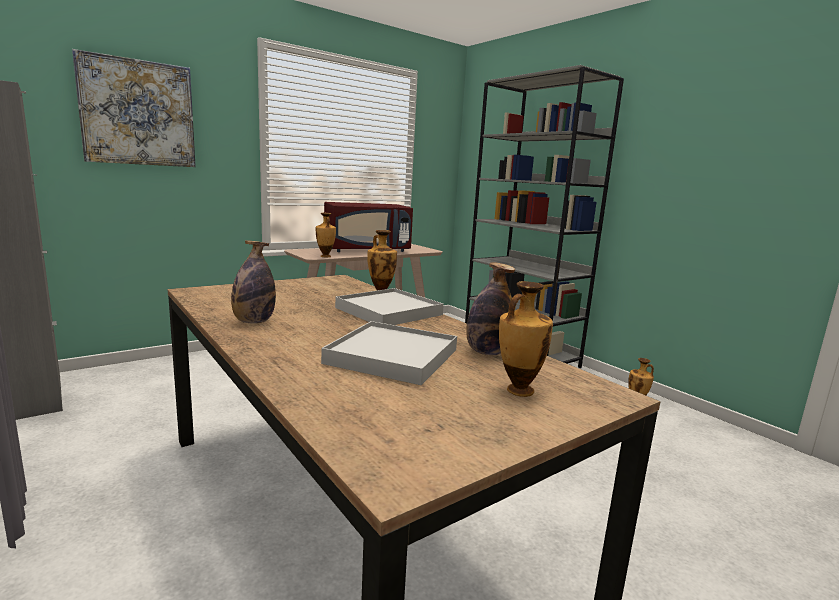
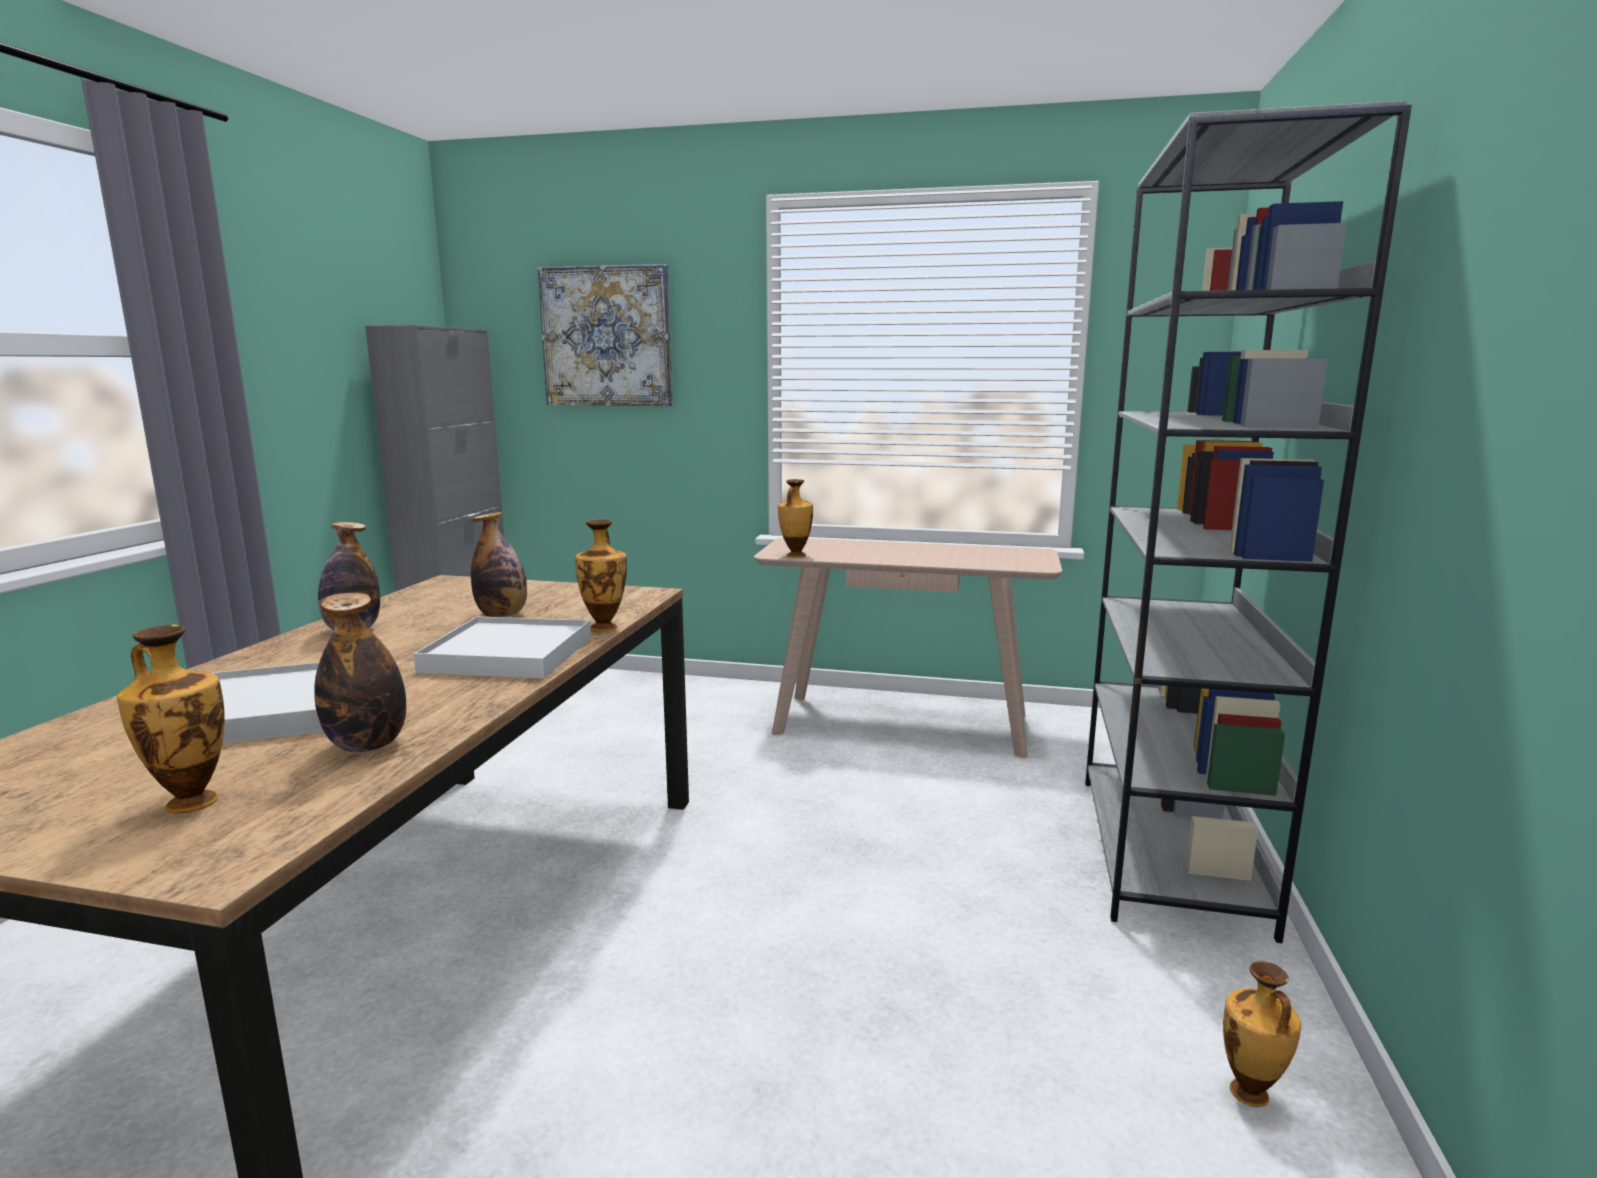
camera: 50 degrees right, 0 degrees up
(309, 299) = (502, 615): none -> bottle
(367, 250) = (909, 552): red microwave -> none

